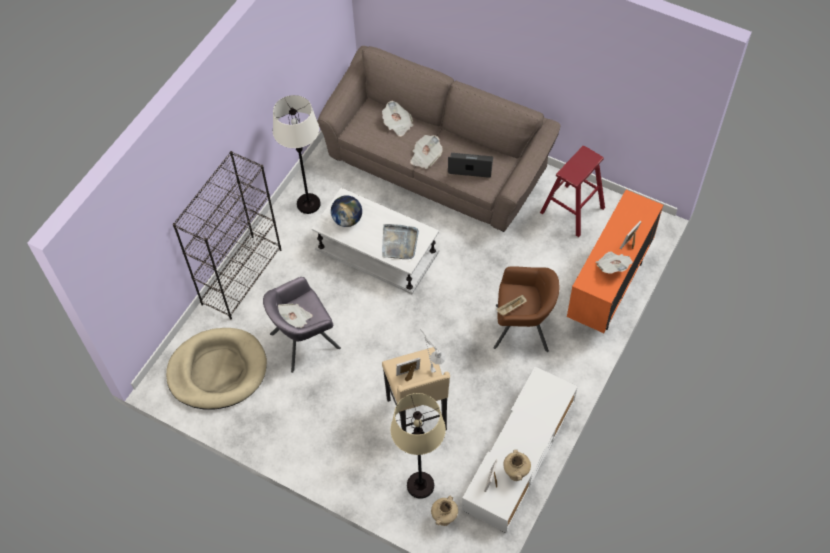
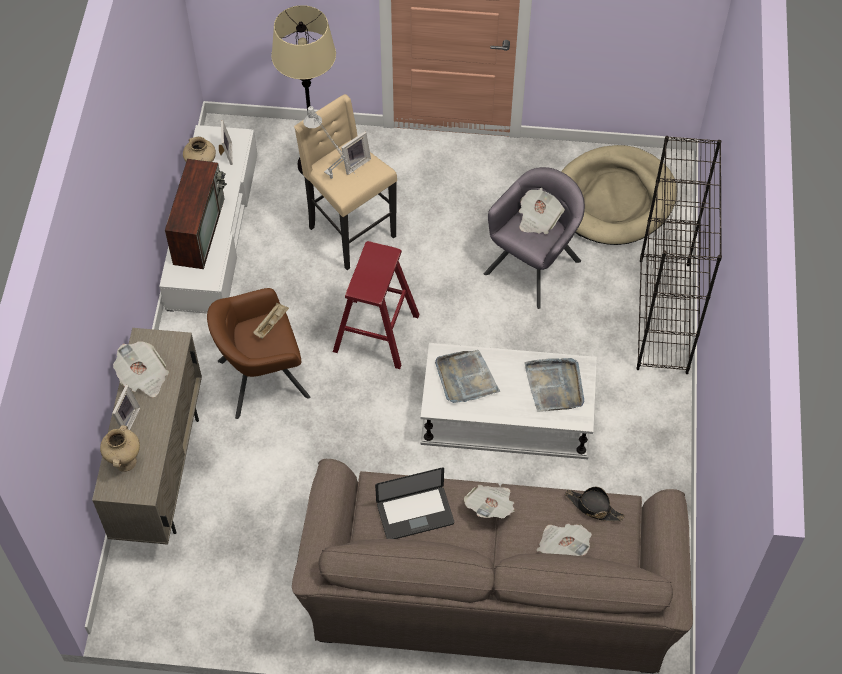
camera: 155 degrees right, 0 degrees up
(308, 204) = (642, 449): white floor lamp -> none
(347, 220) = (555, 386): globe -> grey tray
(368, 137) = (593, 507): none -> black hat
(444, 519) = (273, 143): beige vase -> beige vase (125, 461)
(535, 421) = (198, 229): none -> television
(572, 210) = (251, 582): red stool -> red stool (376, 333)
(608, 290) = (161, 473): orange cabinet -> beige cabinet

